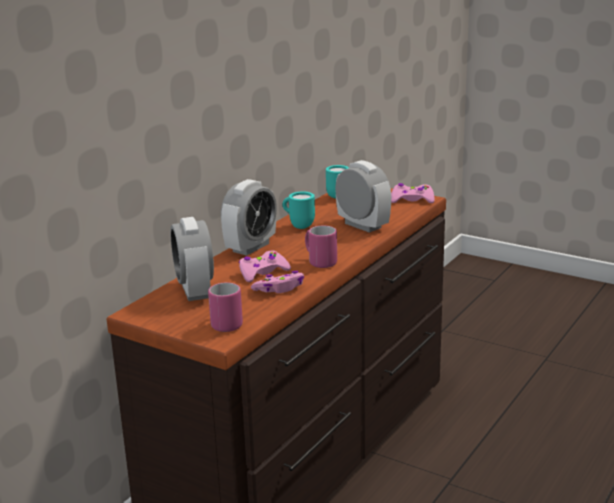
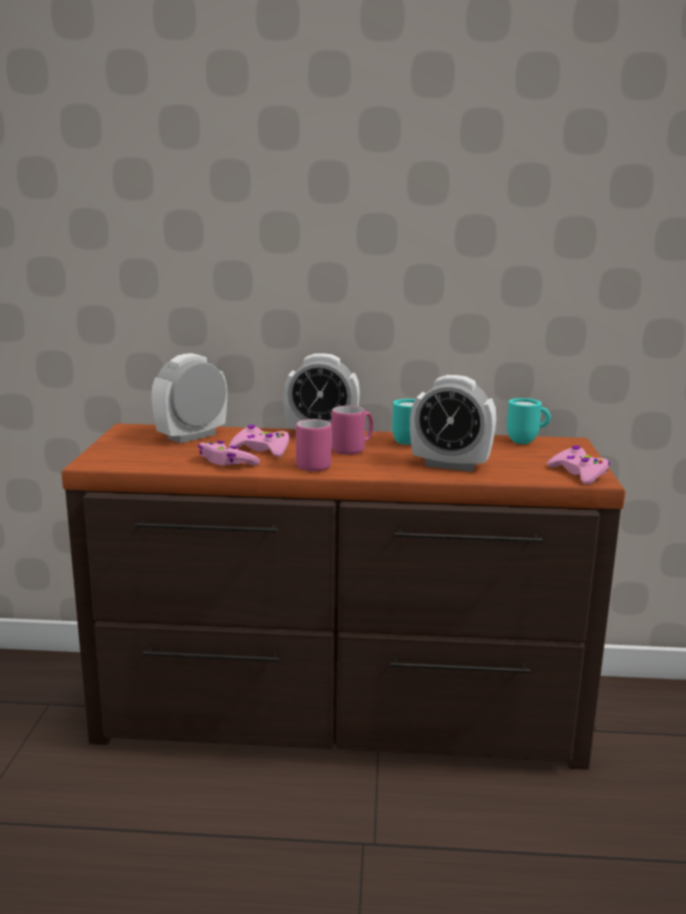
camera: 60 degrees right, 5 degrees down
(226, 323) = (127, 458): pink mug -> pink mug (353, 450)
(362, 225) = (450, 465): alarm clock -> alarm clock turned 90 degrees clockwise

